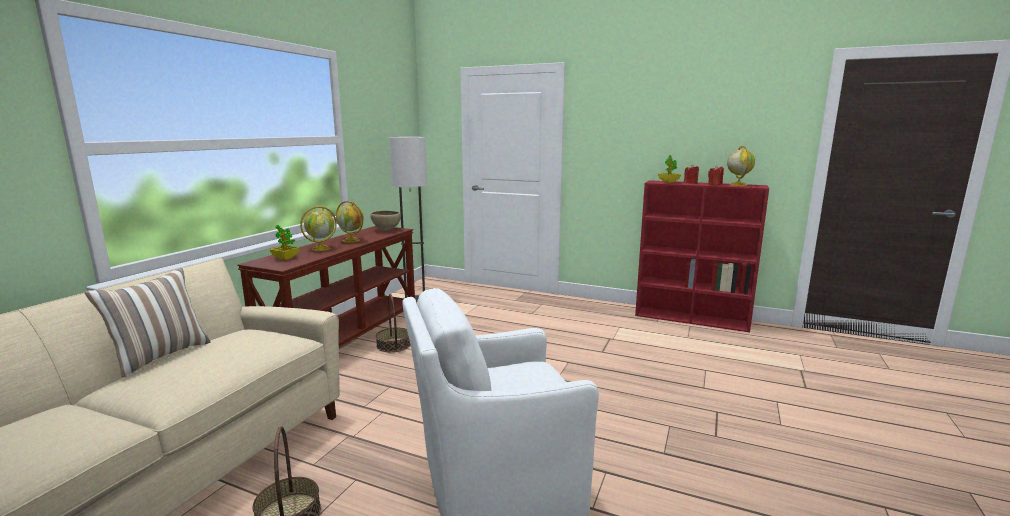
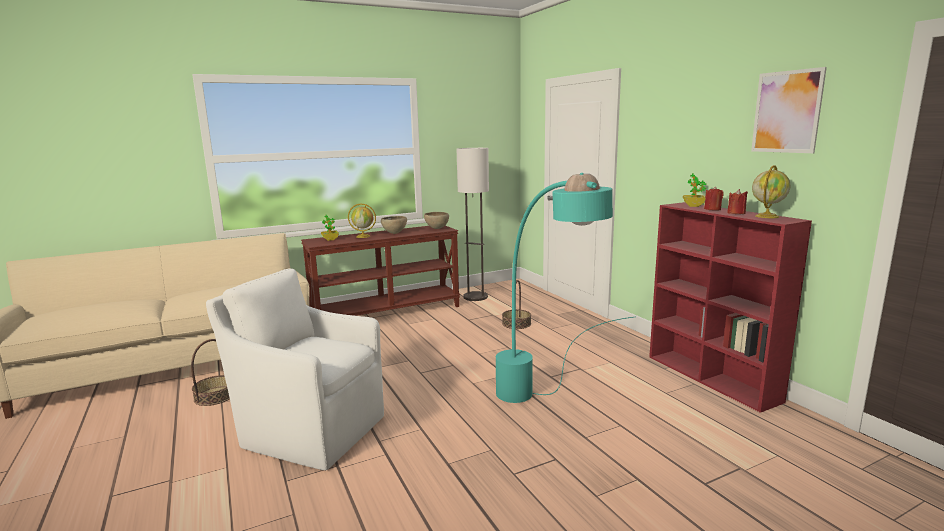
camera: 40 degrees right, 0 degrees up
(159, 356) = (212, 286): pillow -> none
(351, 240) = (395, 233): globe -> brown bowl
(394, 345) = (409, 324): basket -> basket (516, 323)
(652, 379) = (551, 412): none -> turquoise floor lamp
(740, 106) = (786, 112): none -> picture

